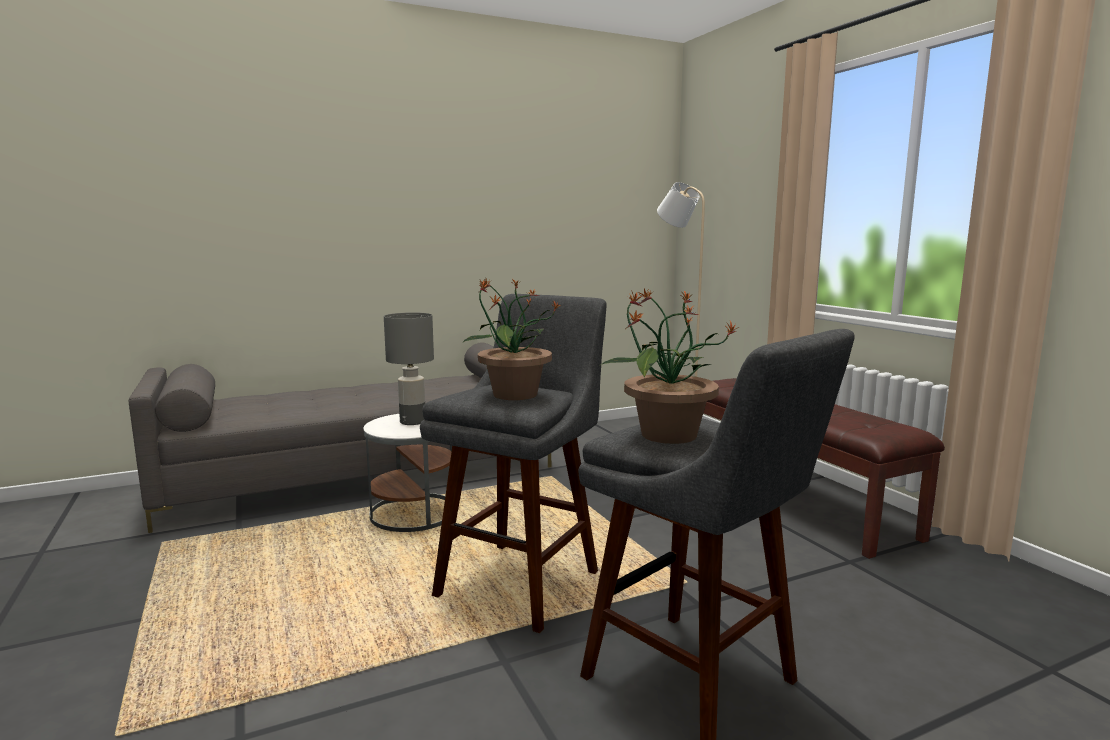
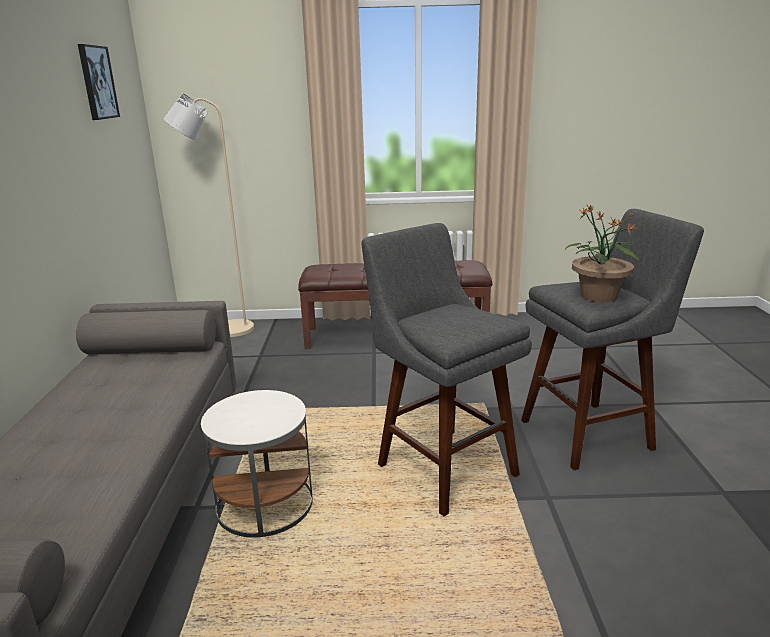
camera: 65 degrees left, 10 degrees up
(413, 422) = (254, 410): grey table lamp -> none
(513, 395) = (467, 318): potted plant -> none
(589, 171) = (97, 82): none -> picture

